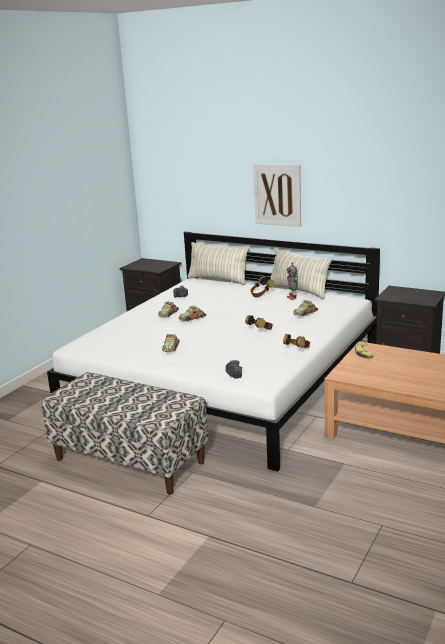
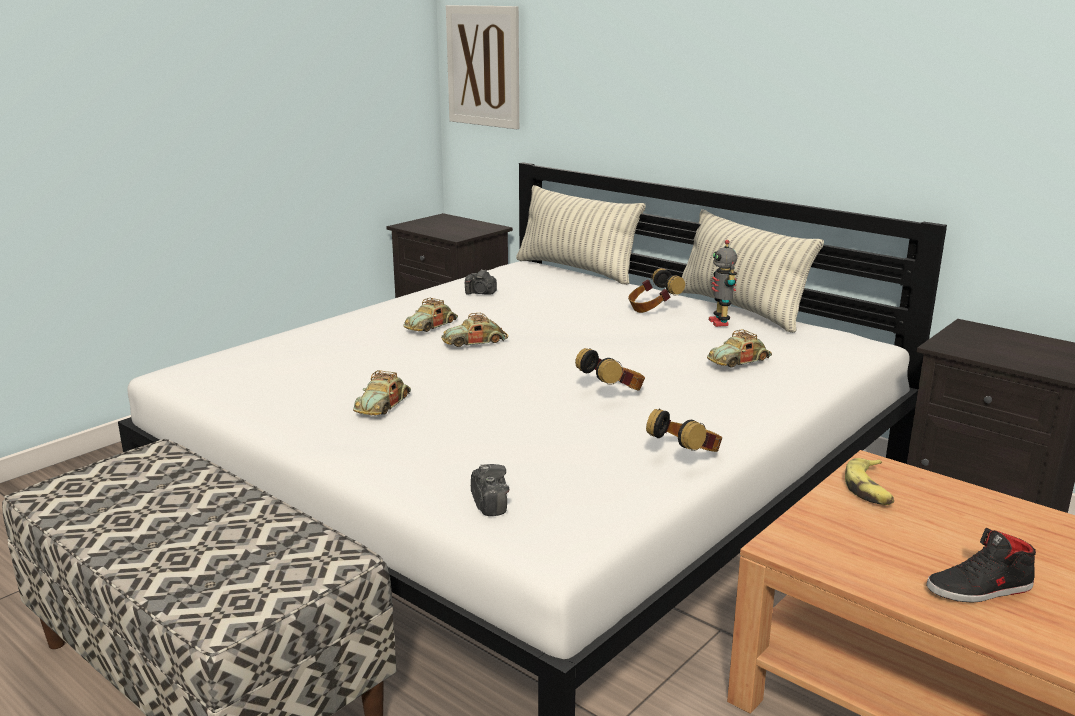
camera: 10 degrees right, 0 degrees up
(277, 194) = (717, 87): picture -> picture (483, 66)
(404, 378) = (980, 589): none -> black shoe

